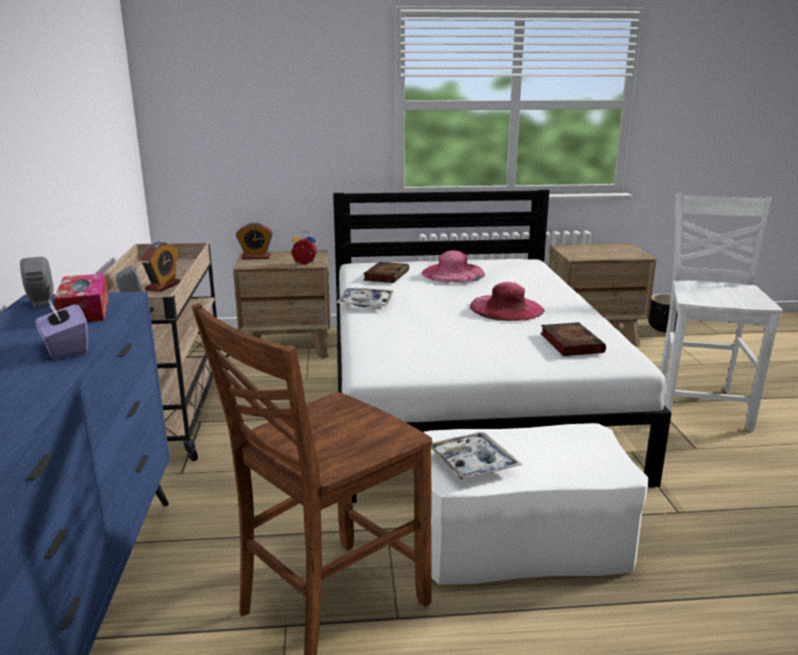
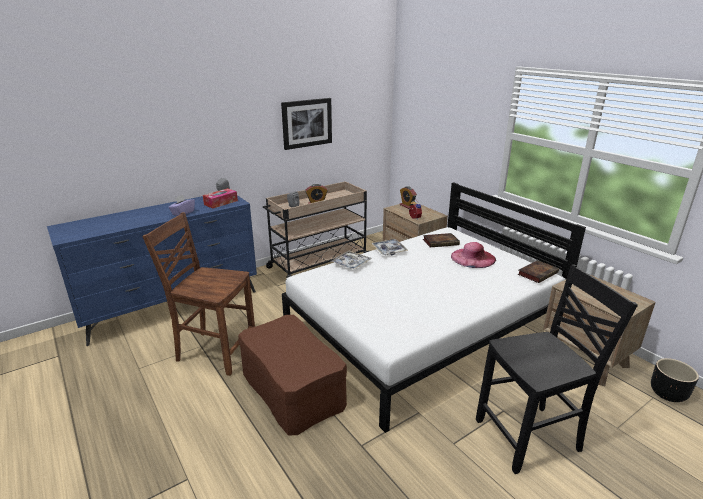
camera: 60 degrees right, 5 degrees up
(72, 125) = (307, 123): none -> picture
(472, 463) = (270, 334): tray -> tray (351, 264)
(506, 308) = (433, 288): pink hat -> none
(521, 538) = (293, 389): white ottoman -> brown ottoman
(569, 342) = (399, 320): book -> book (538, 273)
(700, 404) = (530, 437): white chair -> black chair

